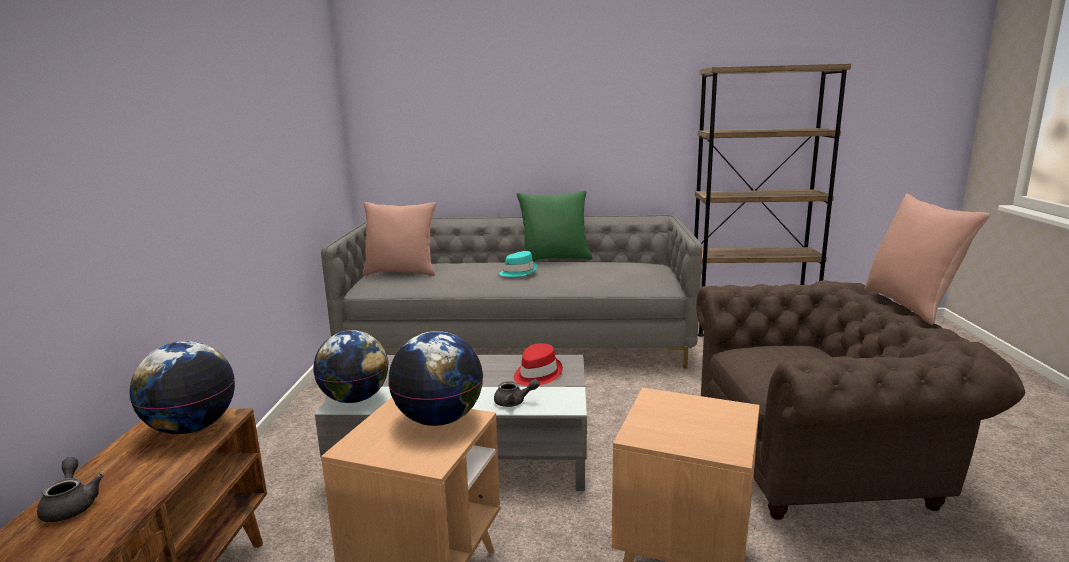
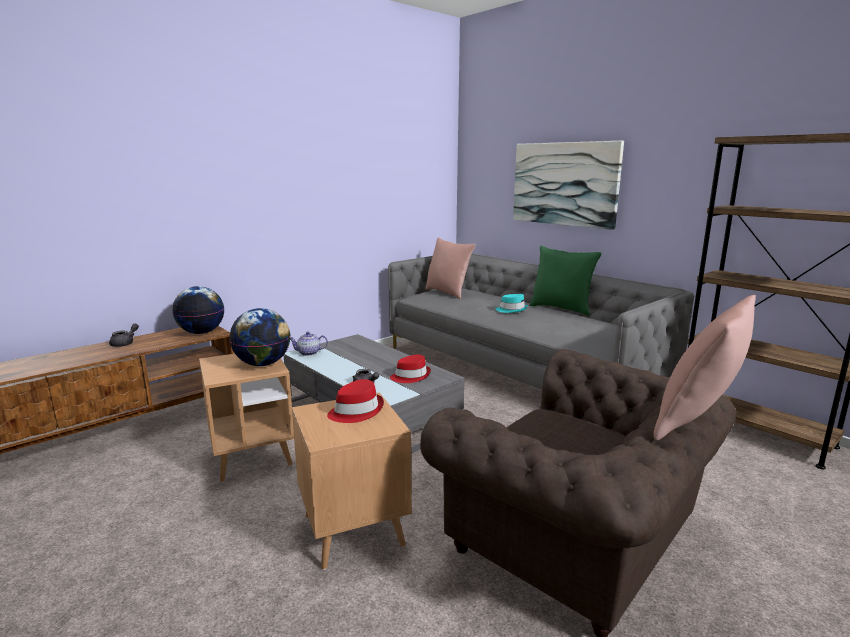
camera: 45 degrees right, 0 degrees up
(355, 399) = (309, 353): globe -> teapot
(516, 120) = (564, 184): none -> picture
(677, 413) = (356, 411): none -> red hat

